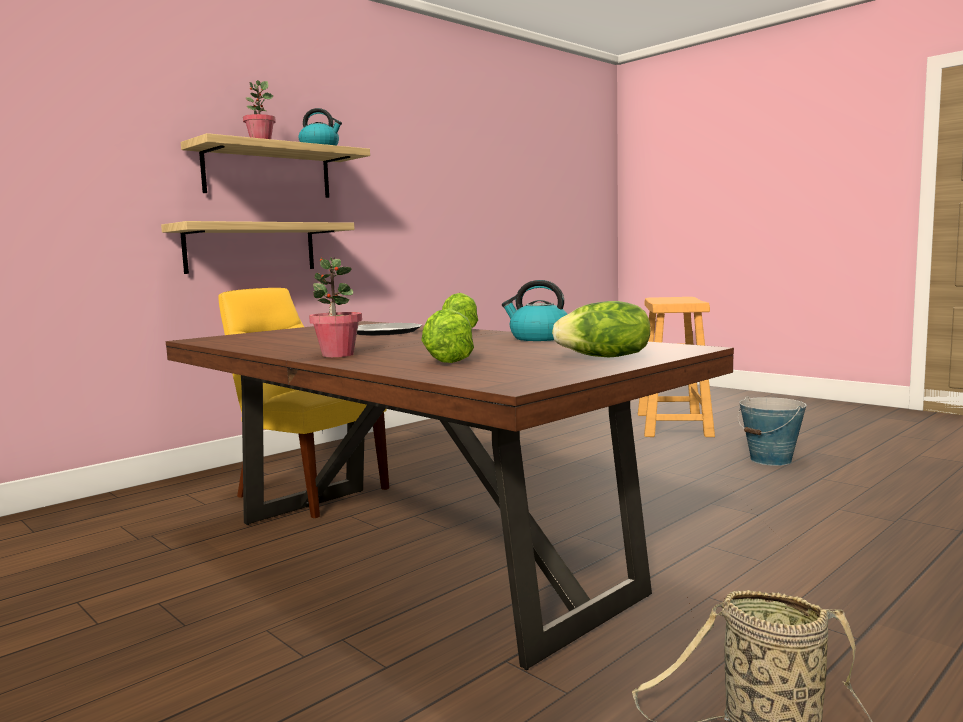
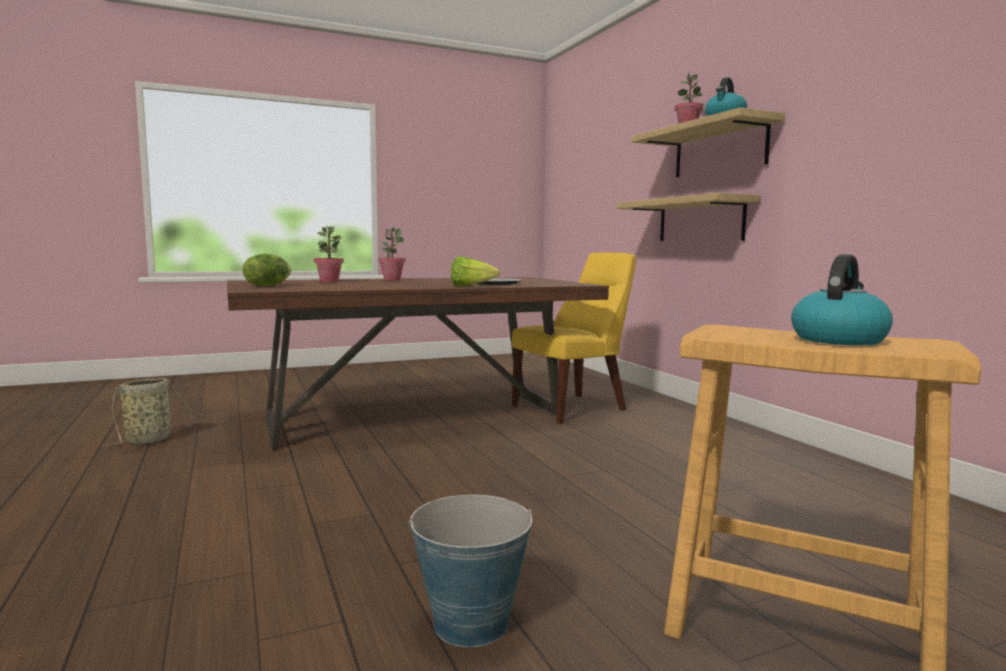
camera: 110 degrees right, 0 degrees up
(446, 360) = (329, 281): lettuce -> potted plant
(538, 338) = (375, 287): kettle -> kettle (838, 339)

